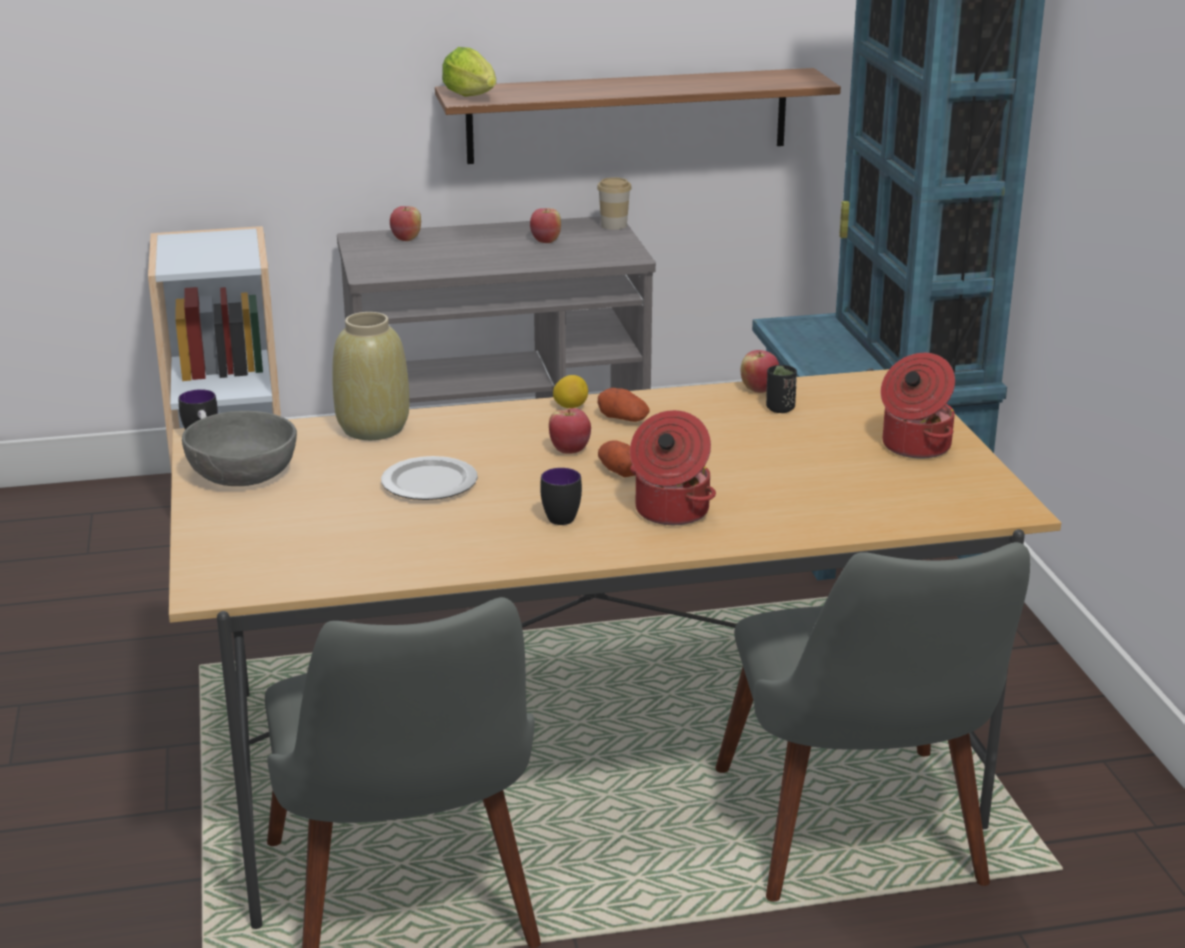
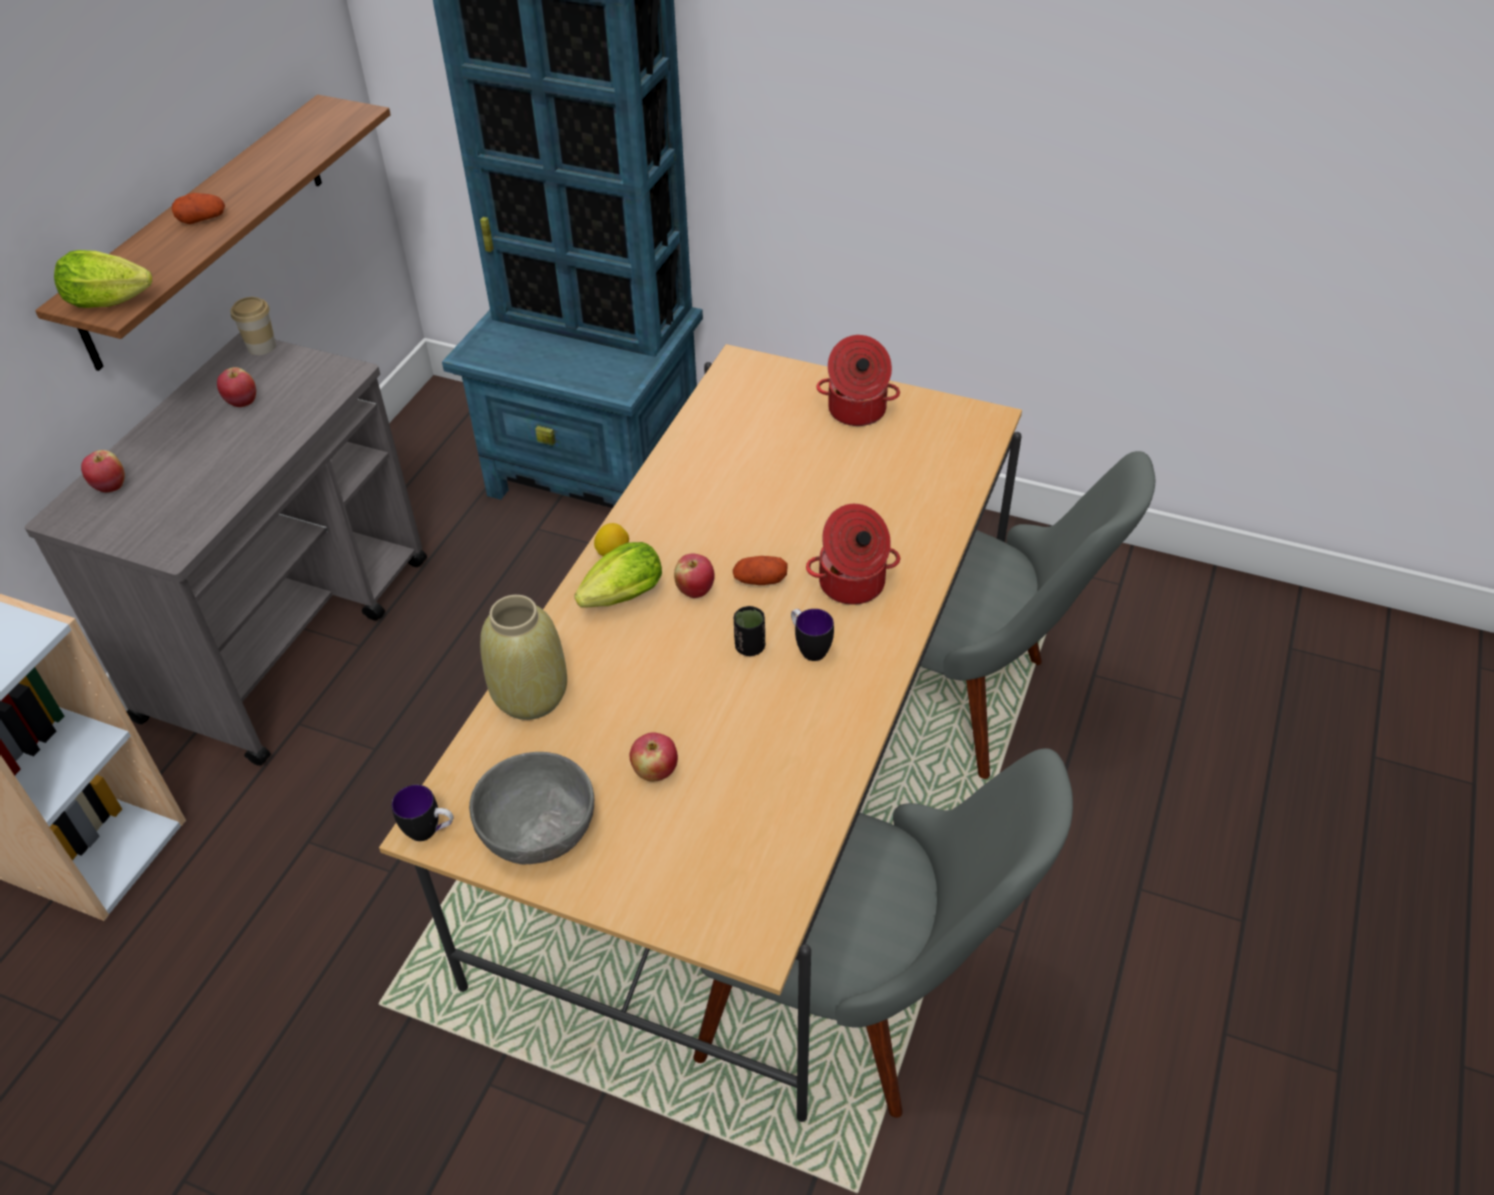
camera: 55 degrees left, 20 degrees up
(431, 483) = (678, 704): plate -> none
(519, 426) = (619, 599): none -> lettuce
(623, 418) = (666, 533): potato -> potato (202, 219)
(758, 389) = (687, 435): apple -> apple (655, 771)
(780, 409) = (732, 442): black cup -> black cup (750, 647)

